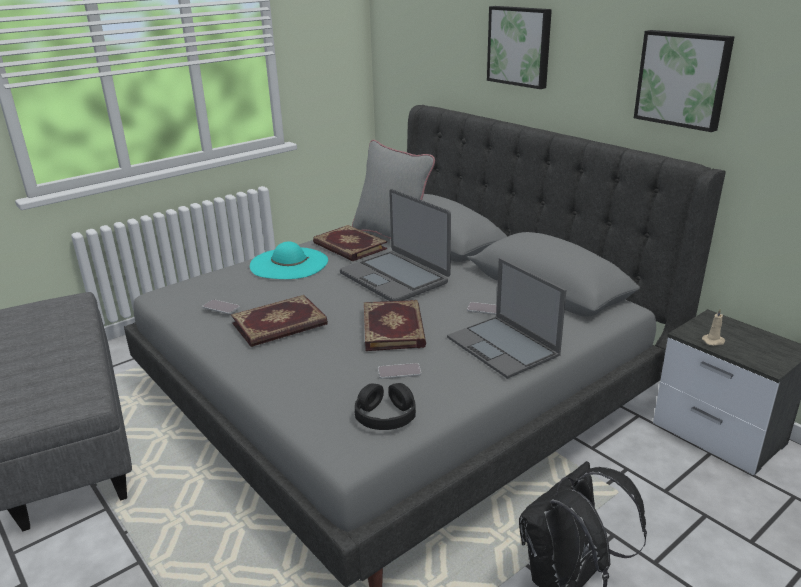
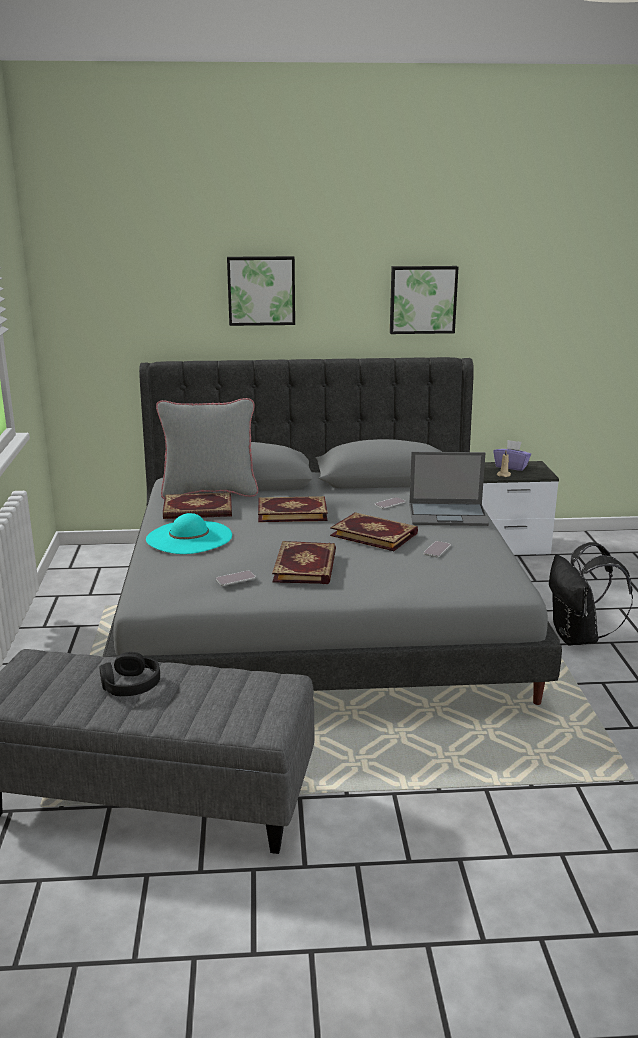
camera: 55 degrees left, 5 degrees down
(385, 416) = (486, 568): black headphones -> black headphones (130, 685)
(395, 277) = (292, 512): laptop -> book
(750, 337) = (511, 466): none -> purple tissue box

